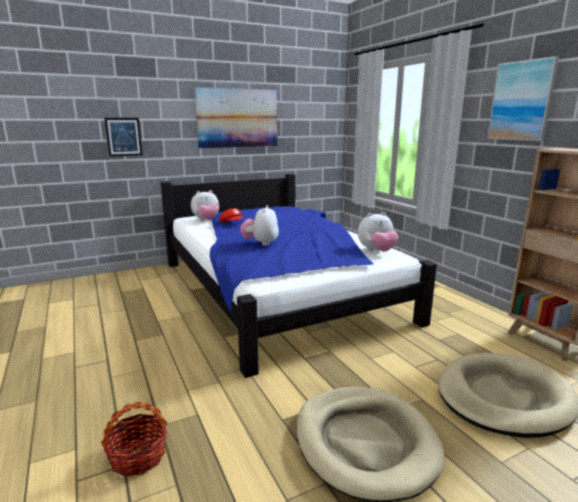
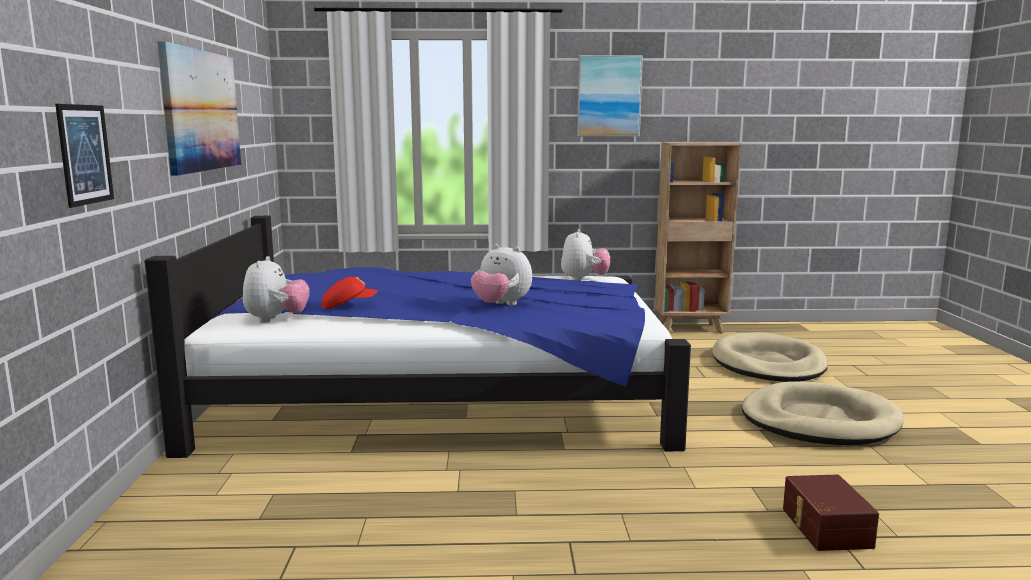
camera: 65 degrees left, 5 degrees down
(138, 456) = (824, 528): basket -> brown storage box

